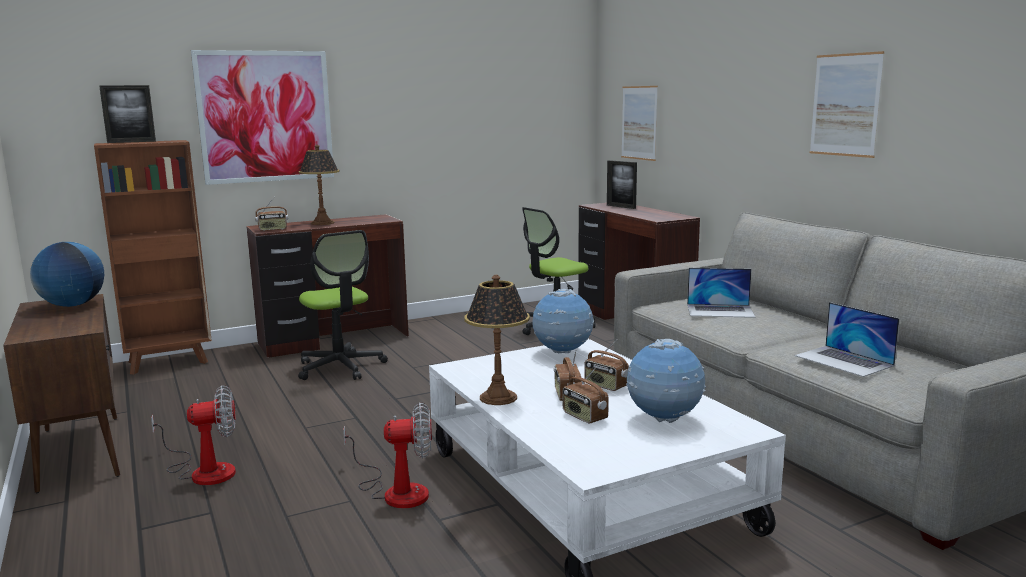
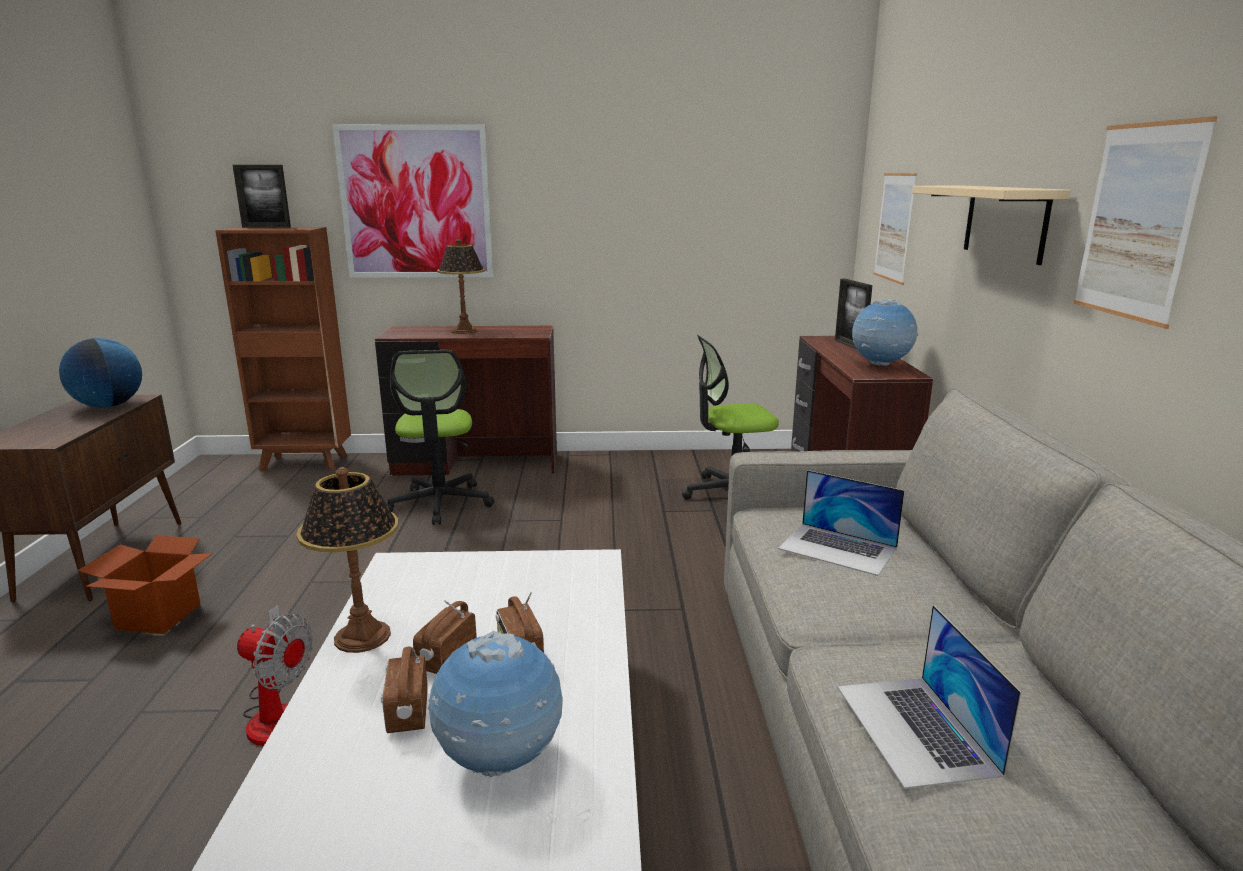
camera: 25 degrees right, 5 degrees up
(204, 471) = (158, 616): fan -> cardboard box
(272, 230) = (400, 335): radio -> none
(562, 353) = (551, 572): globe -> globe (880, 365)
(746, 112) = (1005, 222): none -> beige shelf

